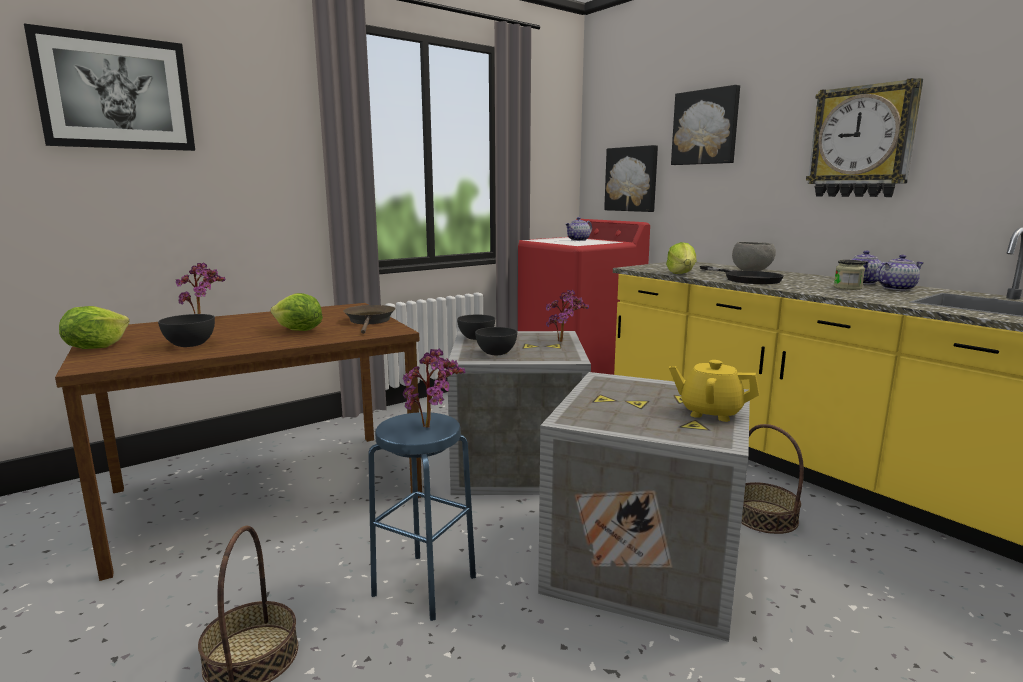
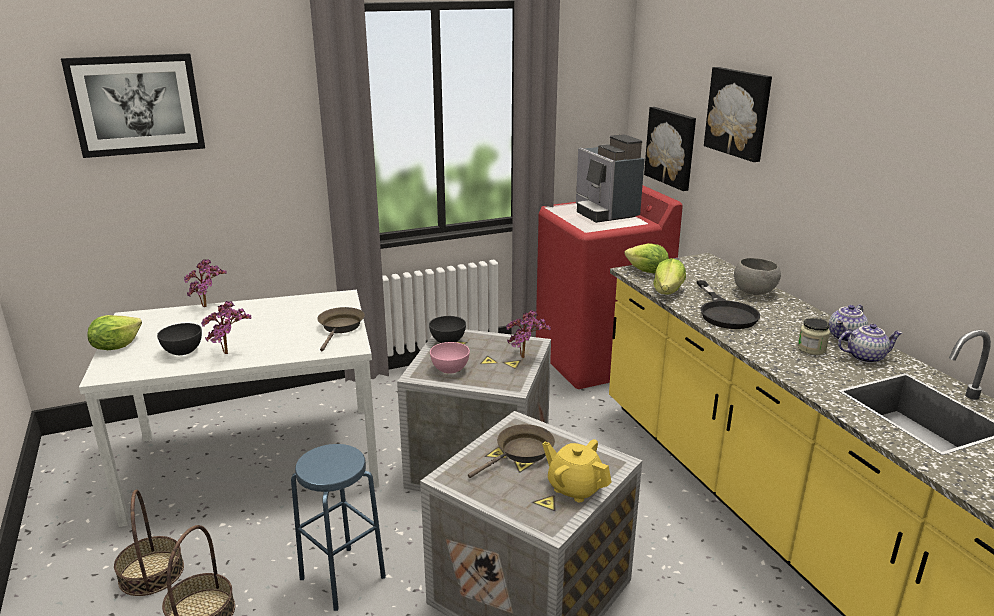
camera: 15 degrees right, 10 degrees up
(267, 492) = (257, 459): brown dining table -> white dining table
(298, 331) = (274, 338): lettuce -> lettuce (647, 272)
(432, 427) = (340, 465): potted plant -> potted plant (230, 354)
(496, 353) = (450, 370): grey bowl -> pink bowl
(578, 240) = (604, 212): teapot -> coffee machine
(628, 396) = (521, 453): none -> brown frying pan
(764, 516) = (675, 563): basket -> basket (151, 573)
(862, 142) = (872, 179): wall clock -> none

